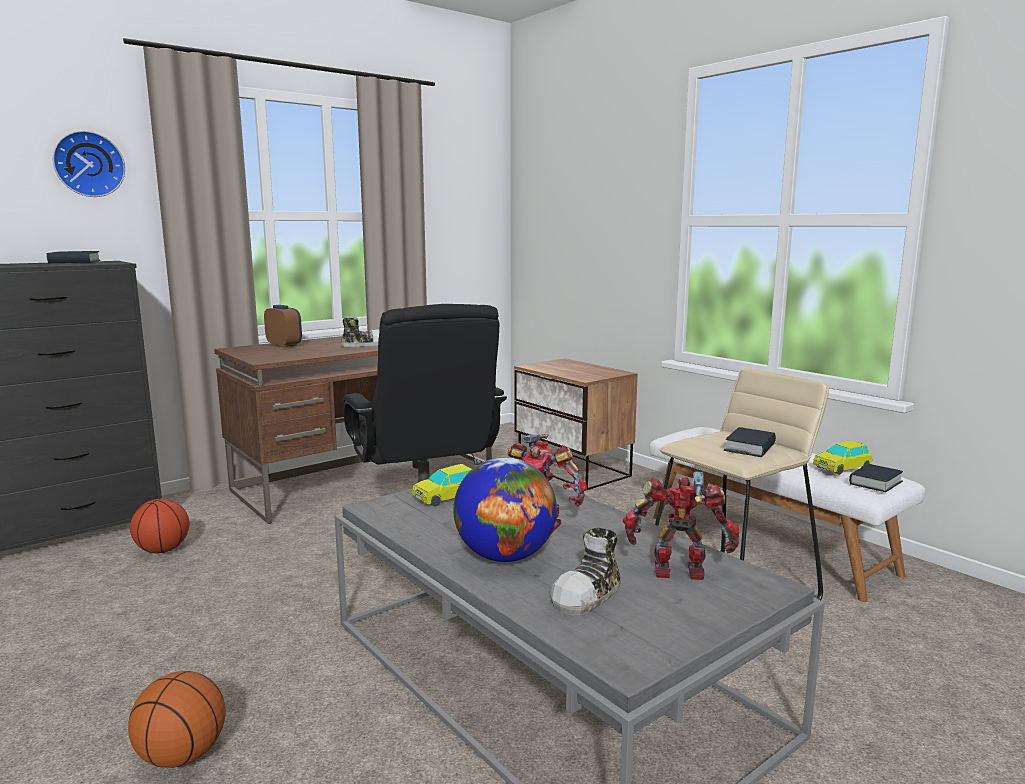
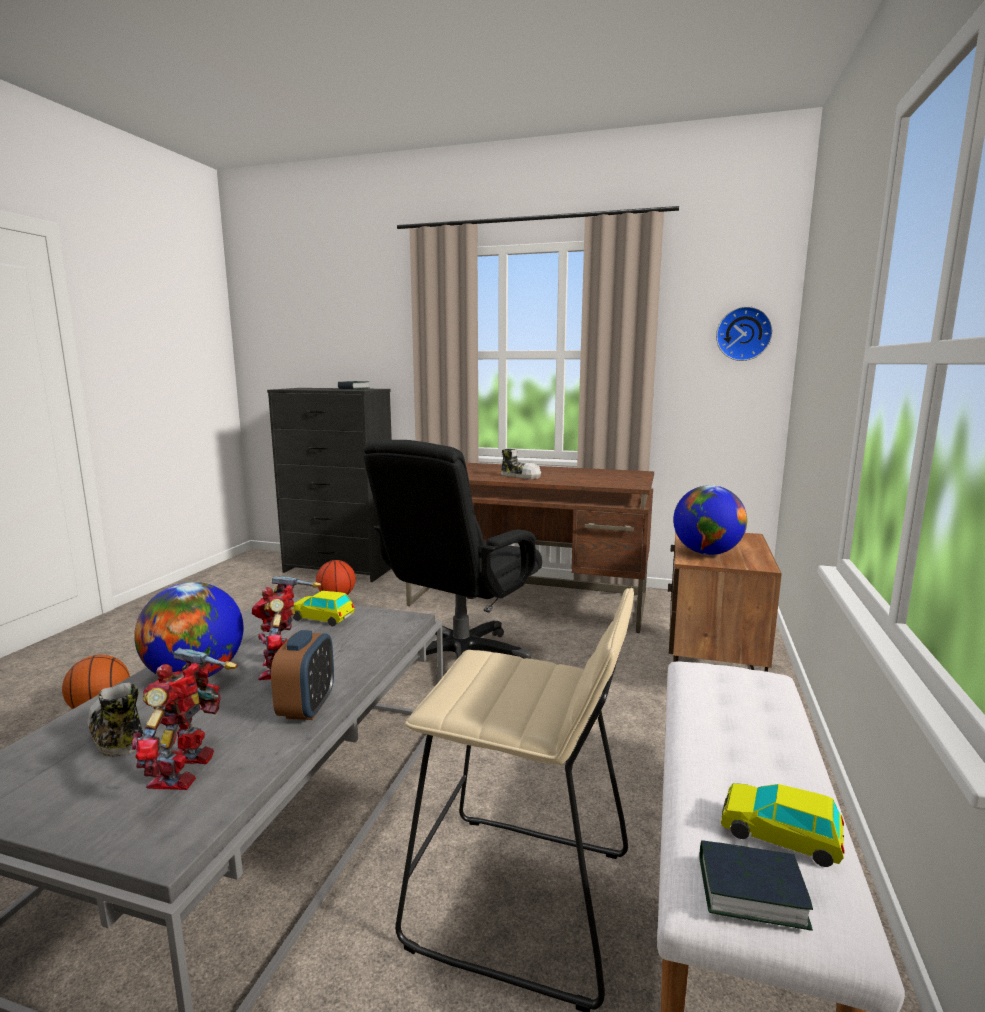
camera: 55 degrees right, 0 degrees up
(88, 164) = (381, 320): wall clock -> wall clock (743, 334)
(284, 345) = (477, 466): alarm clock -> alarm clock (307, 708)
(579, 373) = (706, 553): none -> globe
(588, 595) = (116, 734): shoe -> shoe turned 45 degrees clockwise
(679, 573) = (187, 771): toy robot -> toy robot turned 150 degrees counterclockwise
(750, 448) = (506, 698): book -> none

